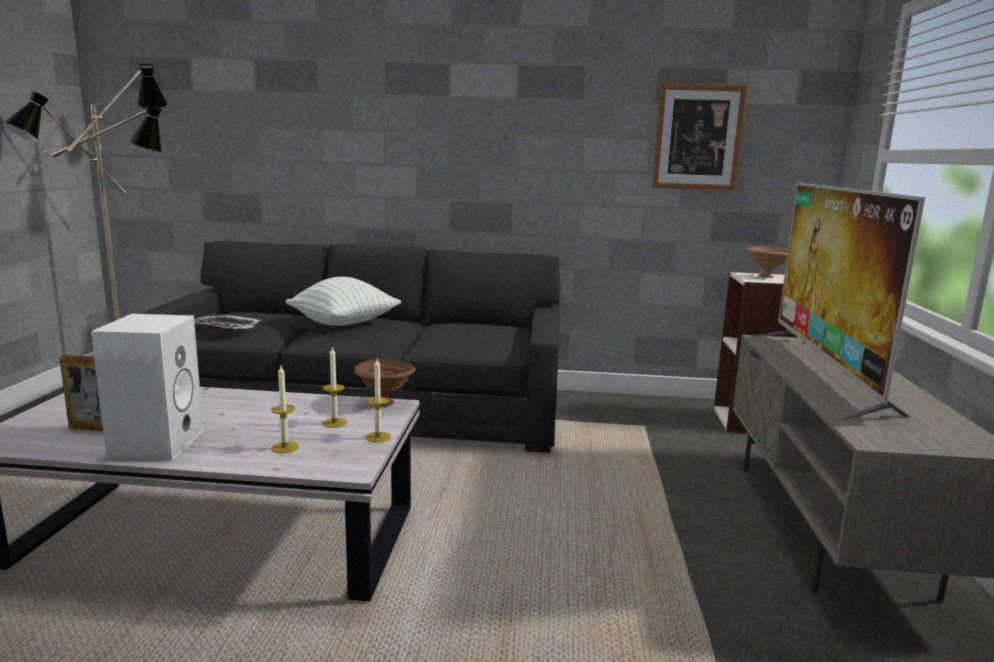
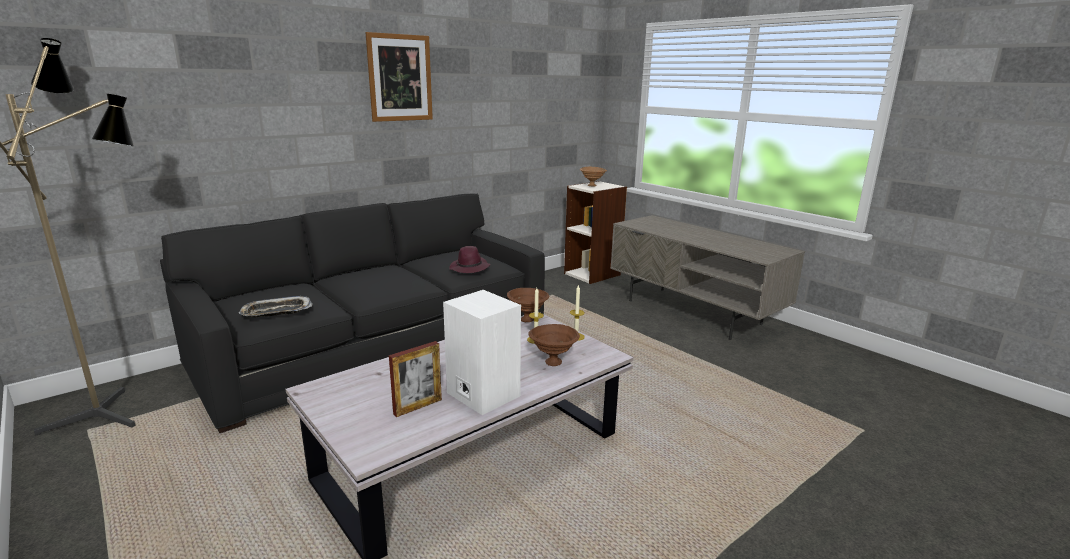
camera: 45 degrees left, 5 degrees up
(285, 447) = (552, 362): candle -> brown bowl
(344, 324) = (360, 280): pillow -> none
(461, 341) = (470, 268): none -> purple hat
(698, 137) = (536, 99): picture -> picture (400, 78)
(823, 372) = (684, 234): television -> none

